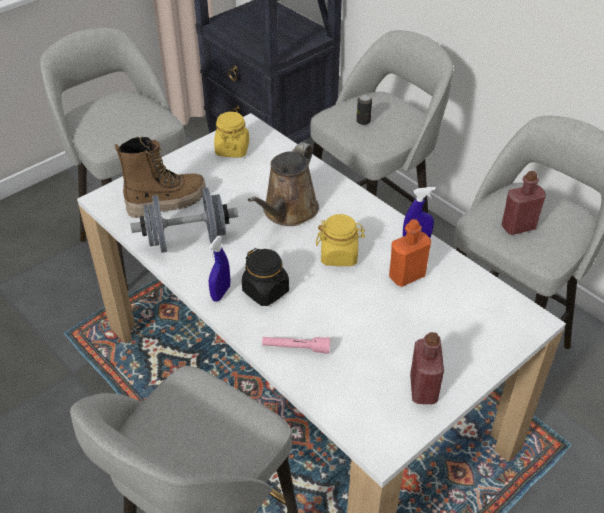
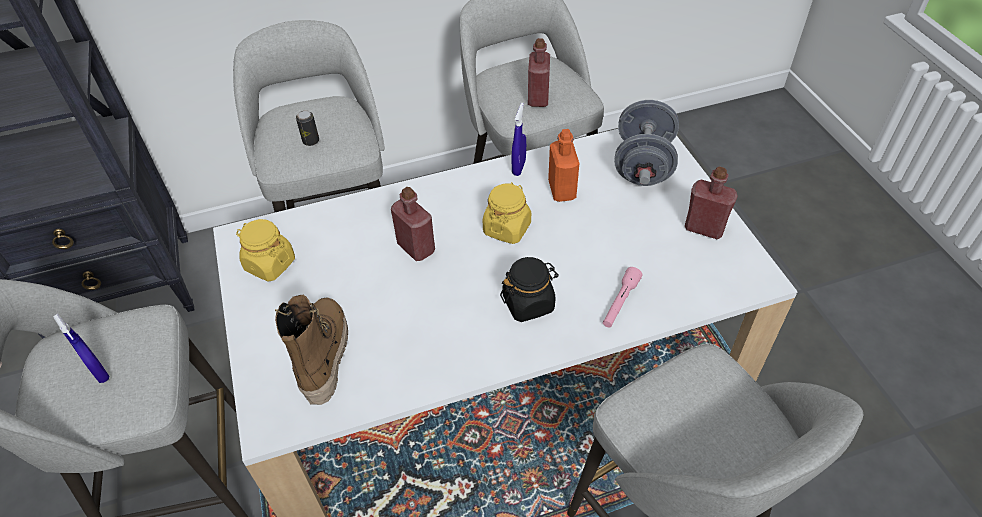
camera: 65 degrees left, 5 degrees up
(187, 241) = (407, 353): grey dumbbell -> grey dumbbell (643, 165)
(221, 293) = (511, 344): blue spray bottle -> blue spray bottle (99, 372)
(288, 212) = (416, 248): brown watering can -> red bottle

